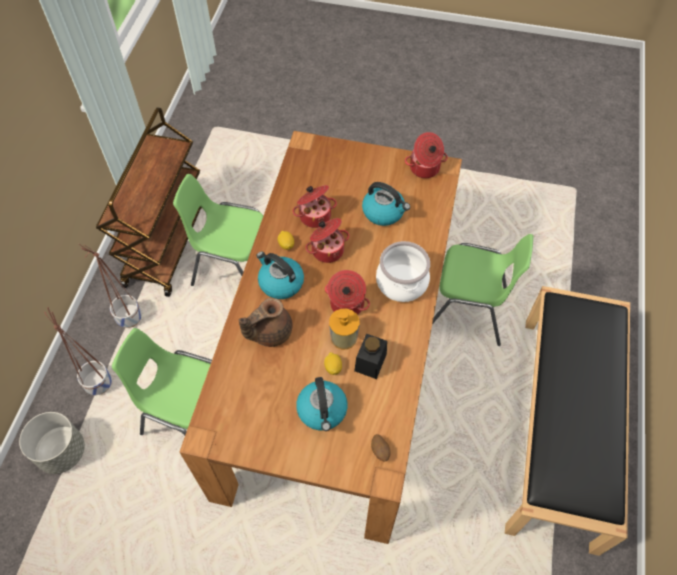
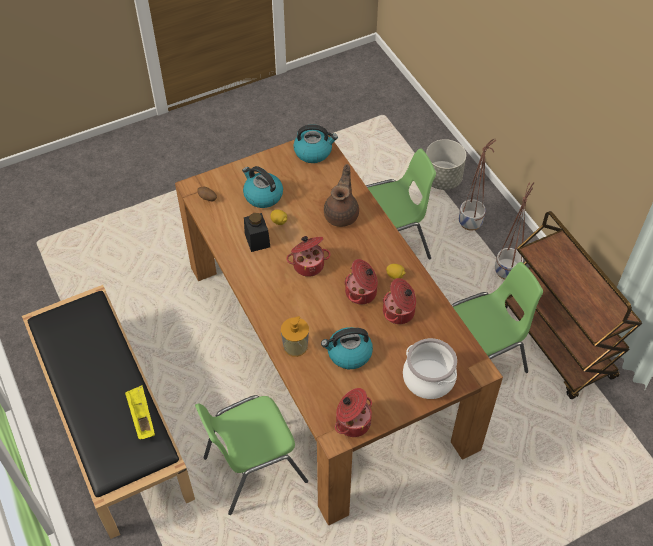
camera: 140 degrees right, 5 degrees down
(280, 283) = (369, 248): kettle -> kettle (313, 152)
(344, 337) = (289, 243): soap dispenser -> soap dispenser (295, 346)
(401, 282) = (283, 306): cooking pot -> cooking pot (429, 378)
(560, 338) = (141, 417): none -> yellow tray

